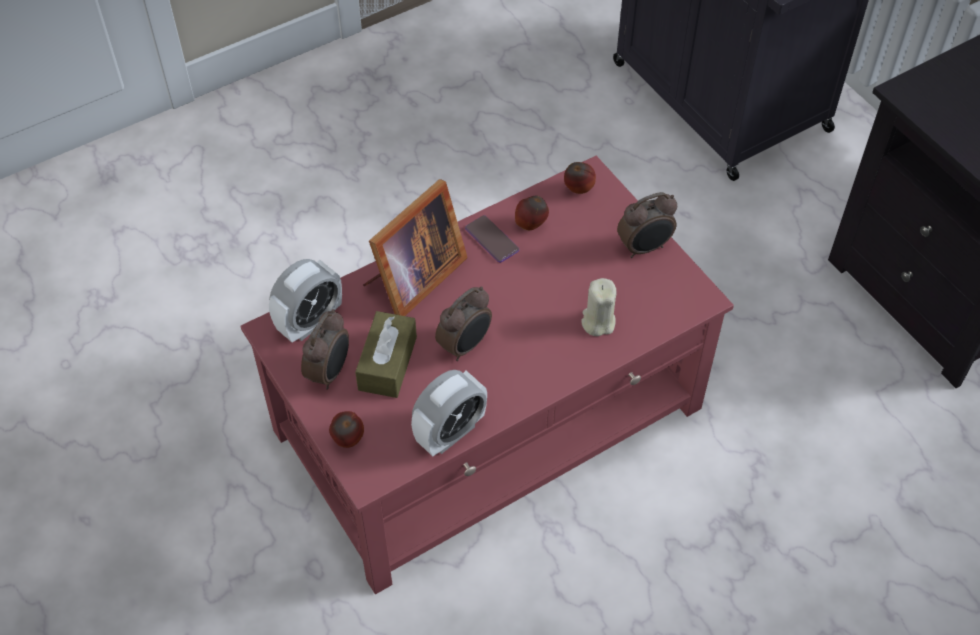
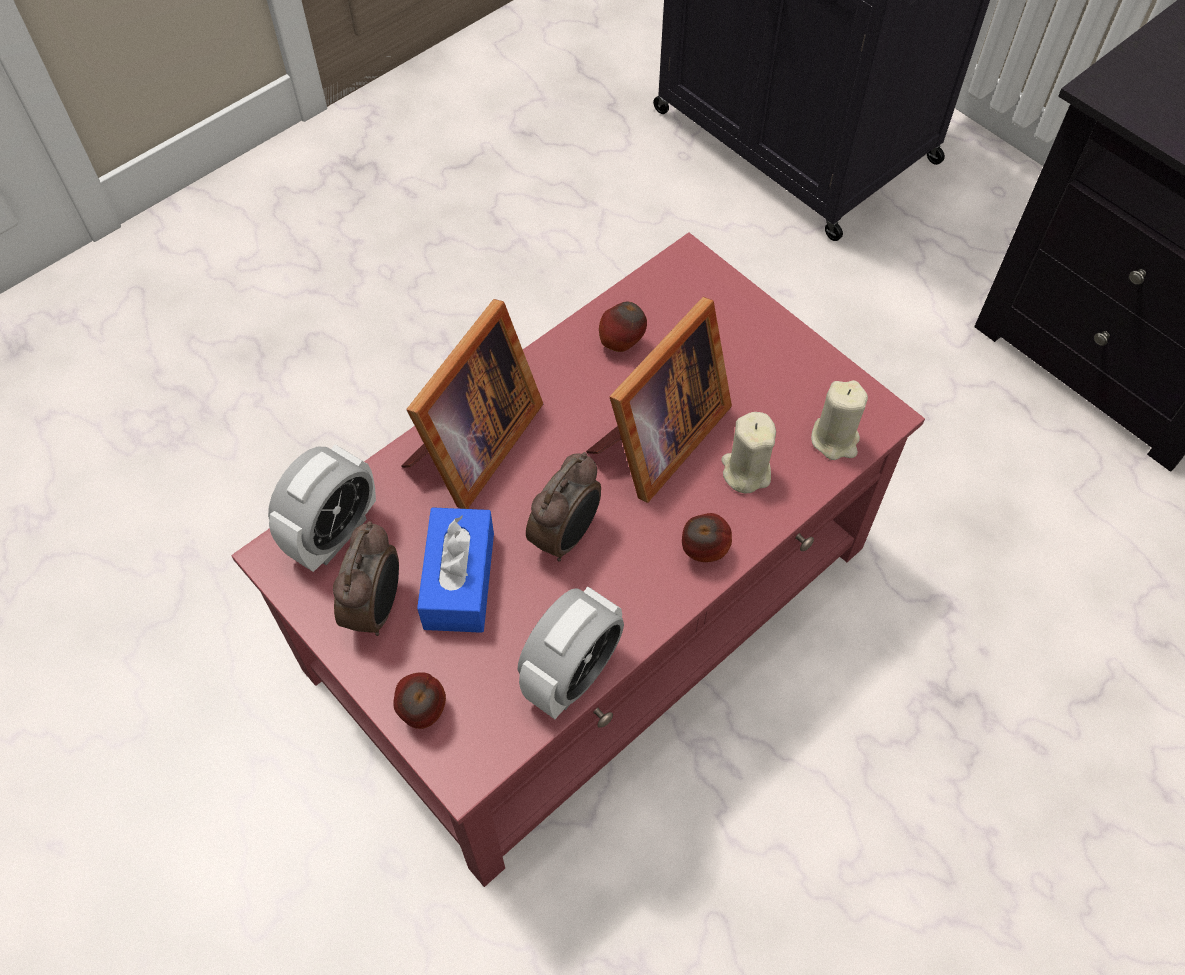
camera: 10 degrees left, 5 degrees up
(387, 363) = (459, 580): brown tissue box -> blue tissue box
(491, 239) = (571, 372): phone -> none
(540, 293) = (656, 440): none -> picture frame
(578, 190) = (676, 284): apple -> apple (703, 552)
(644, 248) = (785, 354): alarm clock -> none
(666, 309) = (835, 439): none -> beige candle

